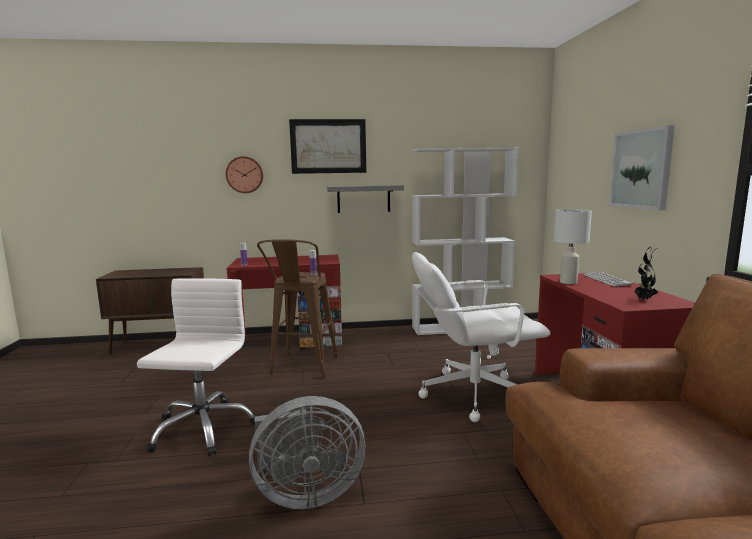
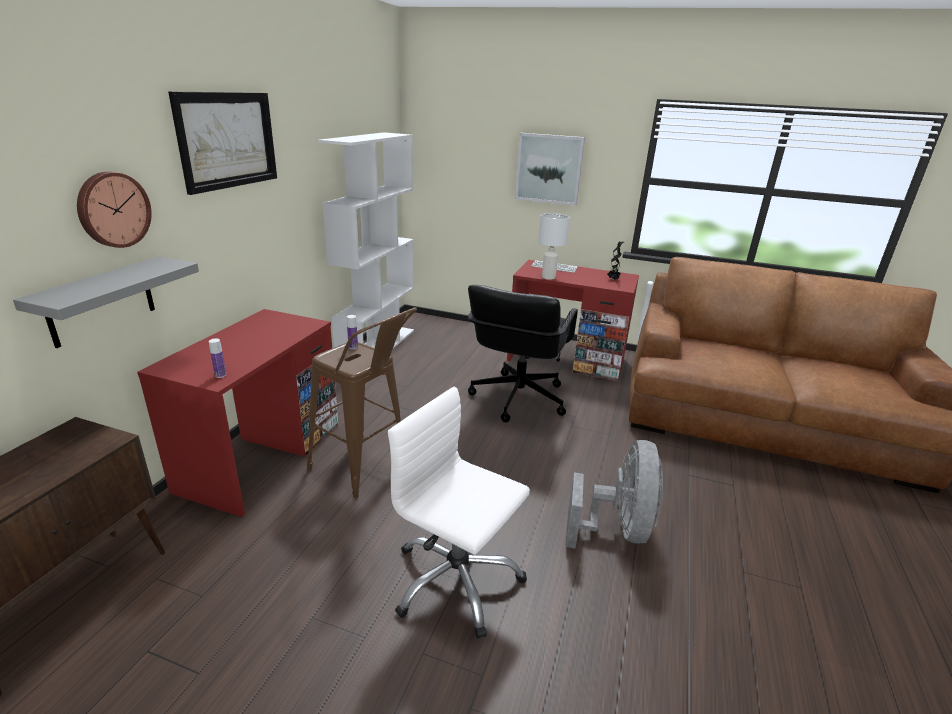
camera: 65 degrees left, 15 degrees up
(363, 199) = (275, 218): grey shelf -> grey shelf (101, 301)
(472, 394) = (517, 398): white office chair -> black office chair

